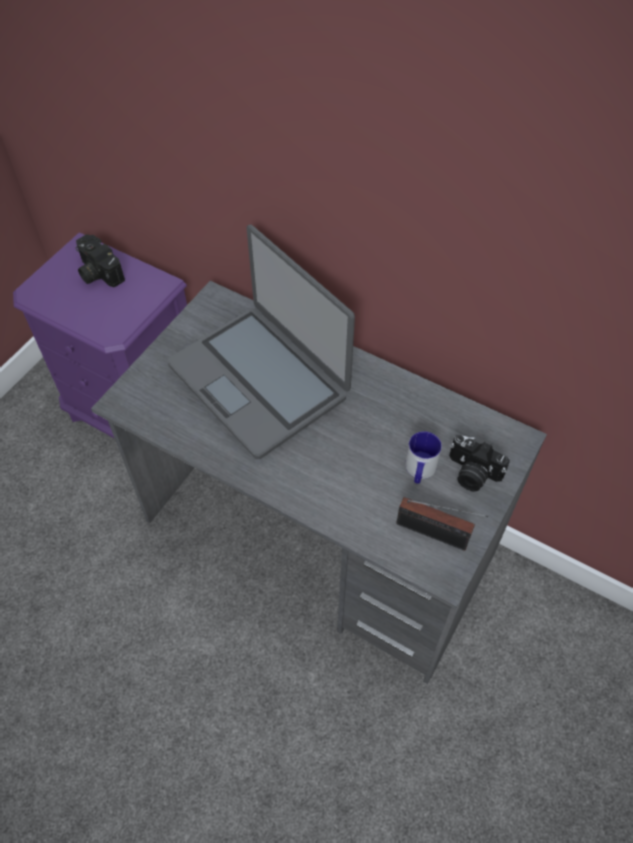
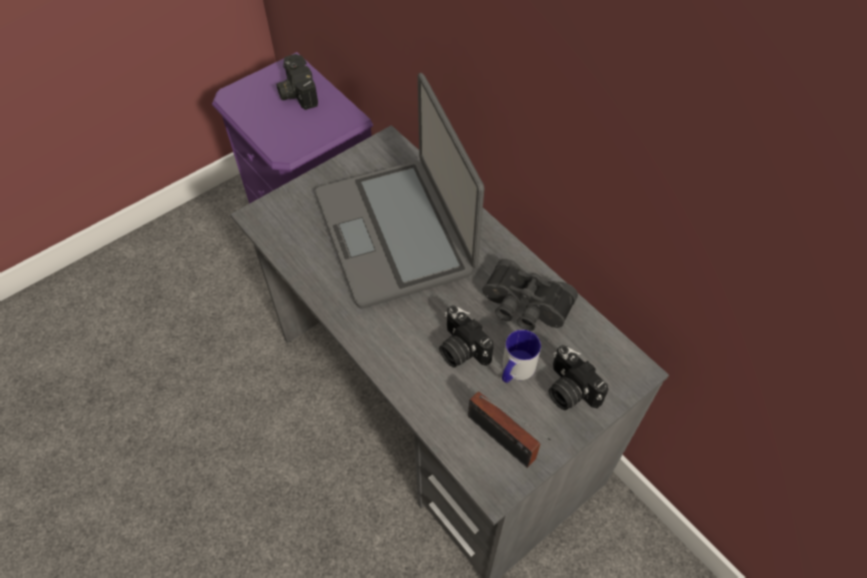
camera: 20 degrees right, 0 degrees up
(364, 468) = (460, 349): none -> camera
(404, 413) = (524, 307): none -> black binoculars

